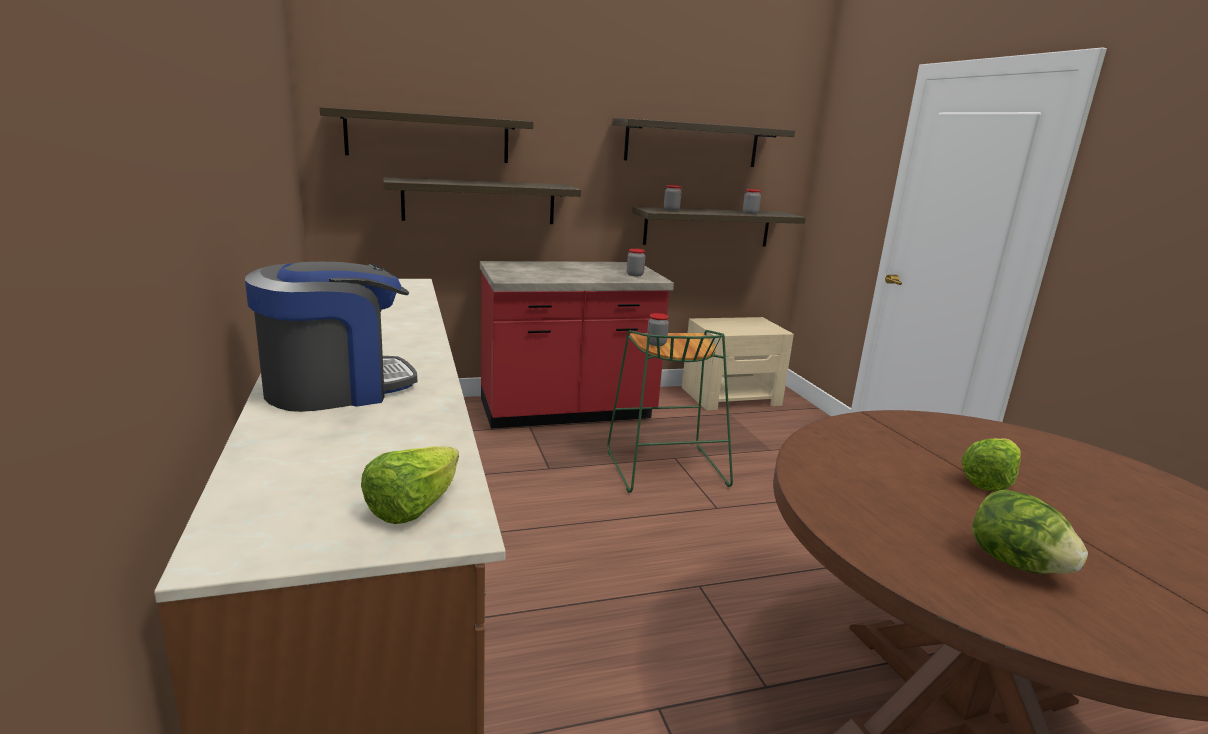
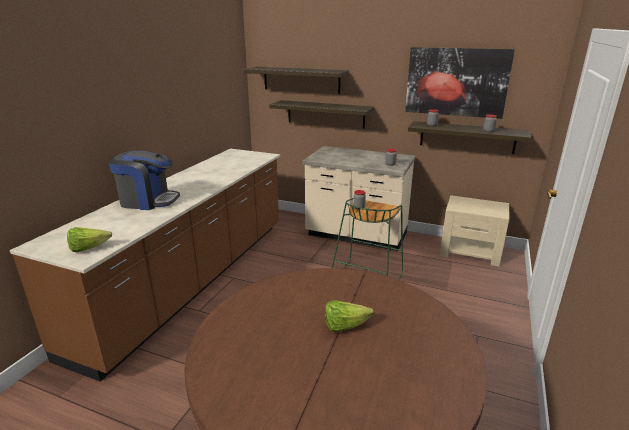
camera: 40 degrees right, 5 degrees up
(567, 412) = (356, 236): red counter -> beige counter
(692, 143) = (456, 82): shelf -> picture
(1015, 563) = (262, 359): lettuce -> none

